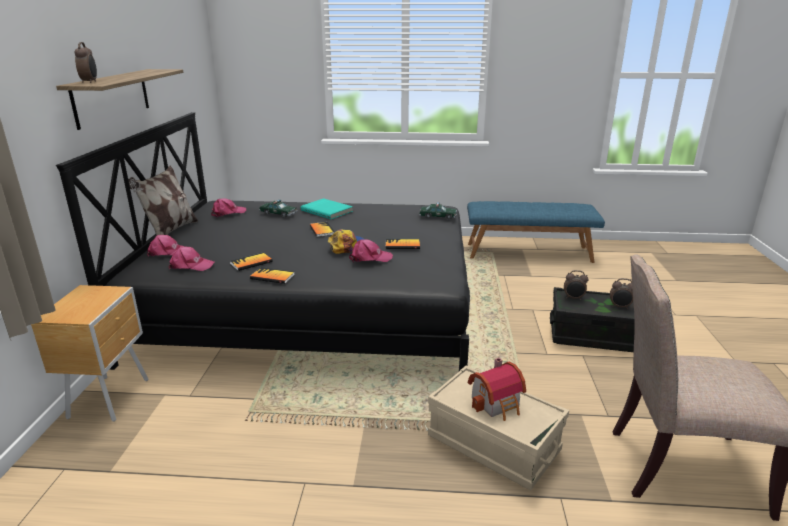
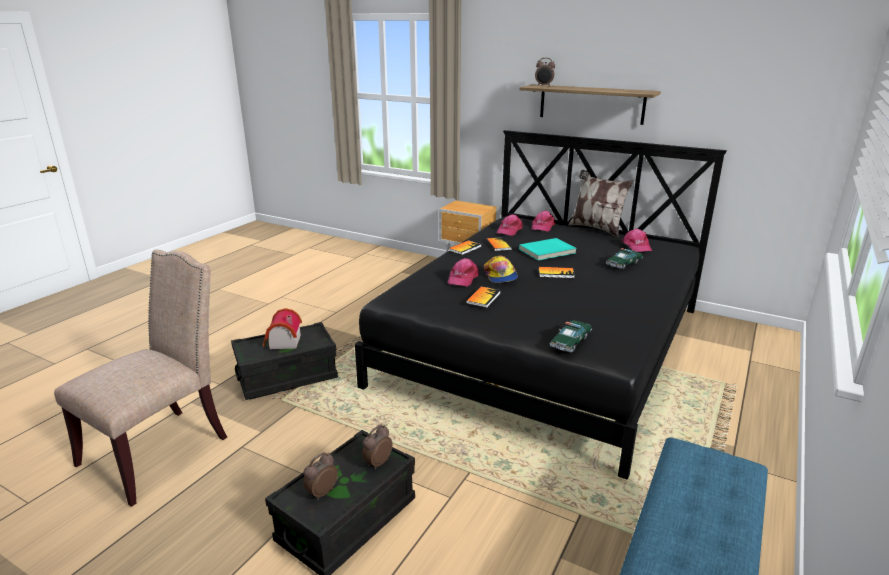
camera: 115 degrees right, 0 degrees up
(327, 210) = (626, 285): turquoise book -> turquoise book (547, 251)
(493, 444) = (287, 377): beige storage box -> black storage box

